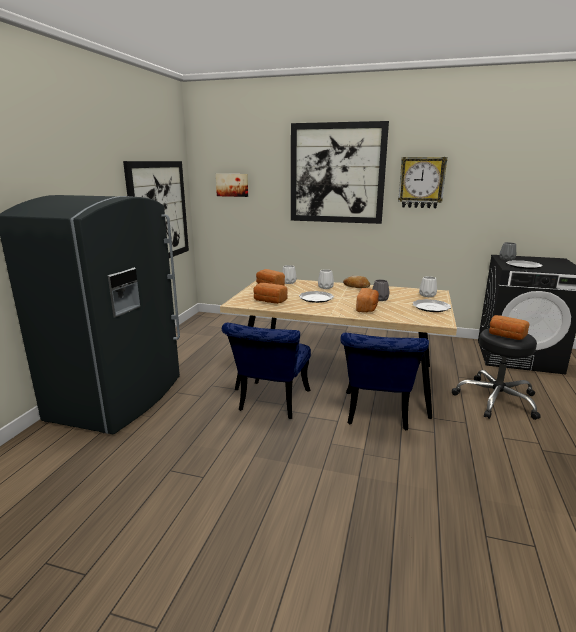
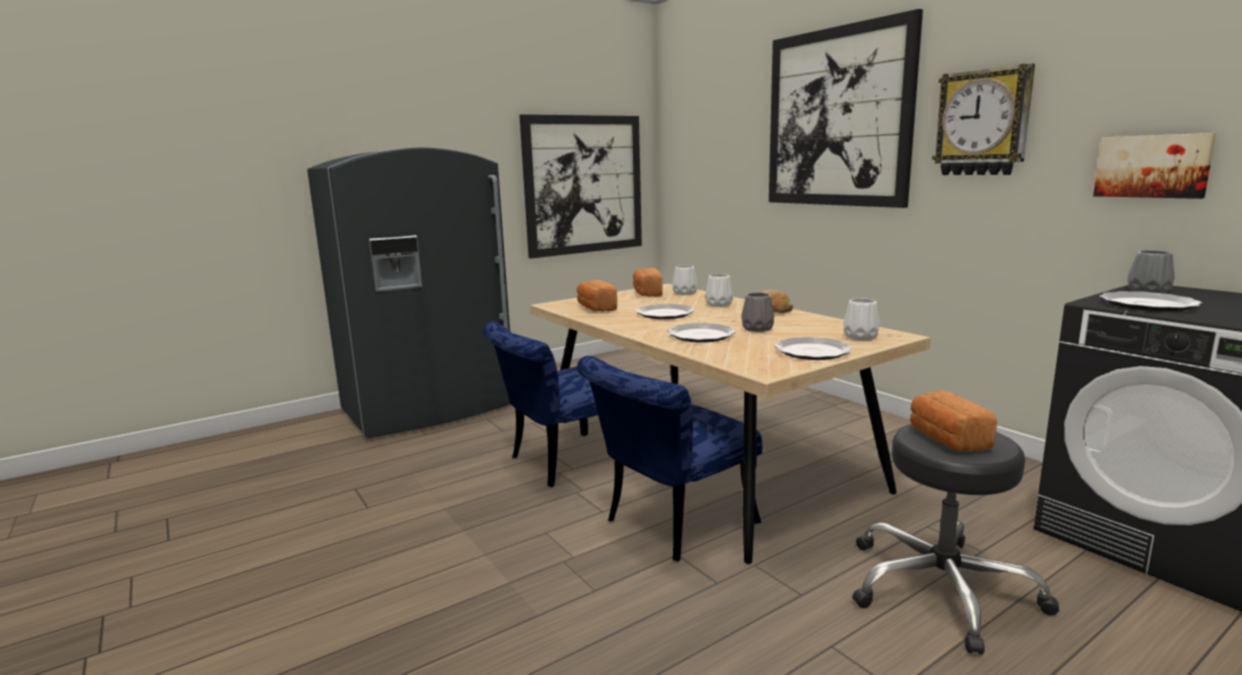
camera: 40 degrees right, 5 degrees down
(232, 185) = (703, 148): picture -> picture (1152, 166)
(367, 308) = (700, 335): bread -> plate

